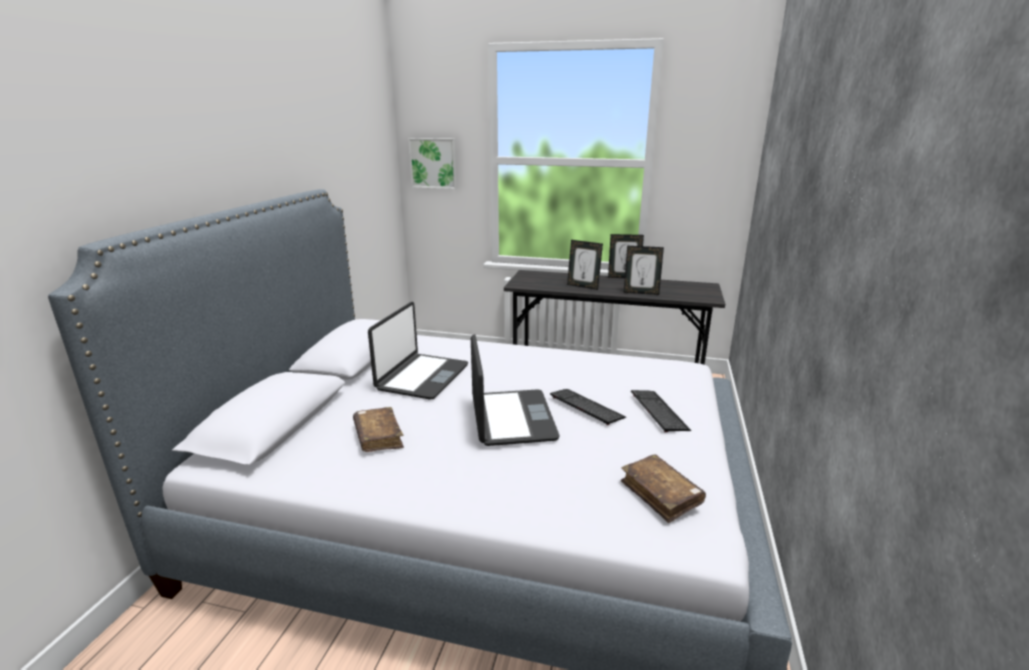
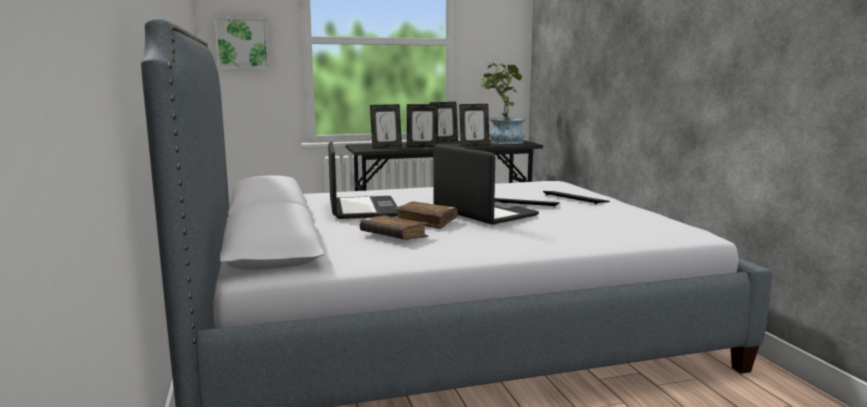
camera: 30 degrees left, 10 degrees down
(546, 282) = (386, 147): none -> picture frame
(661, 494) = (643, 221): brown book -> brown book (426, 221)
(685, 288) = (501, 141): none -> potted plant

